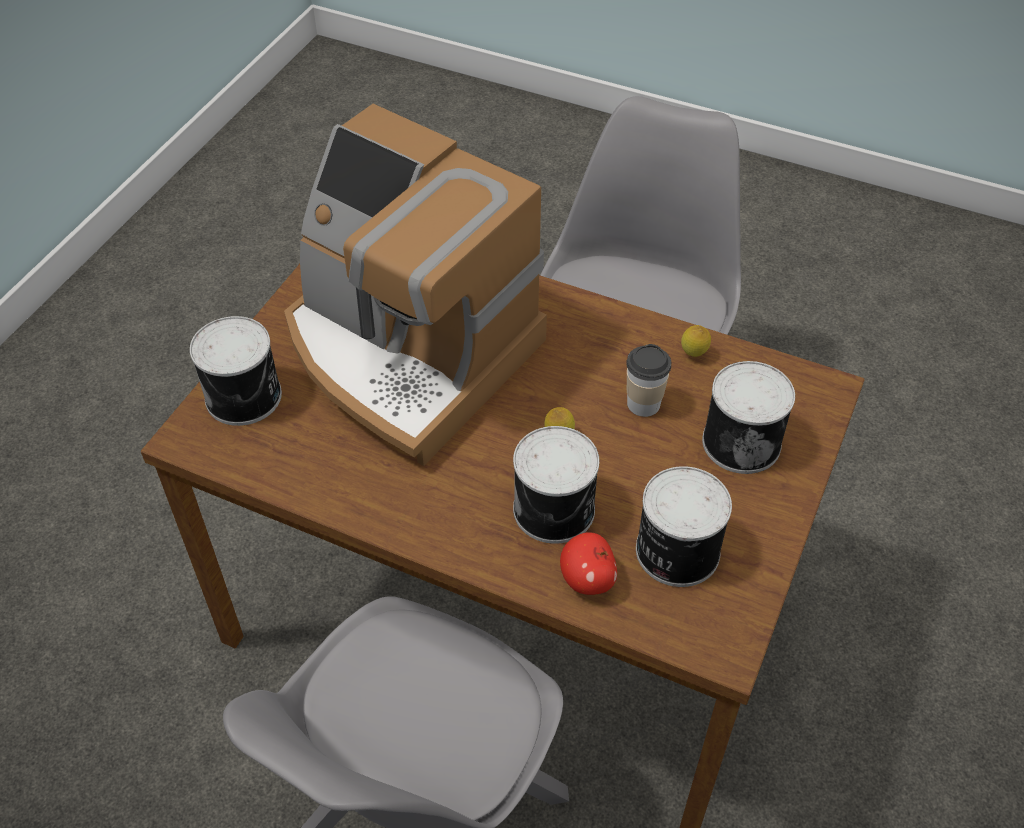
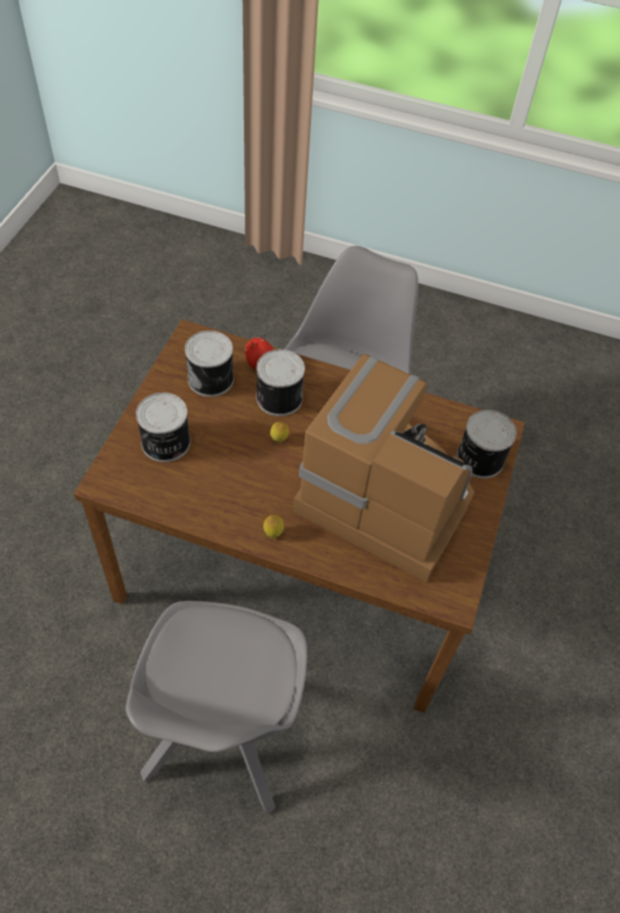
camera: 170 degrees right, 5 degrees up
(643, 404) = (226, 465): cup -> none
(693, 355) = (189, 504): lemon -> lemon (273, 533)

